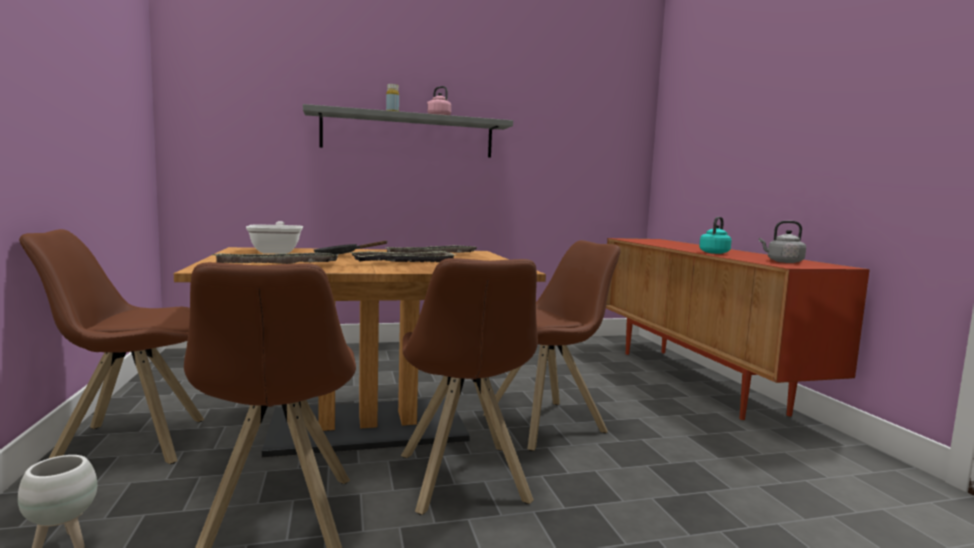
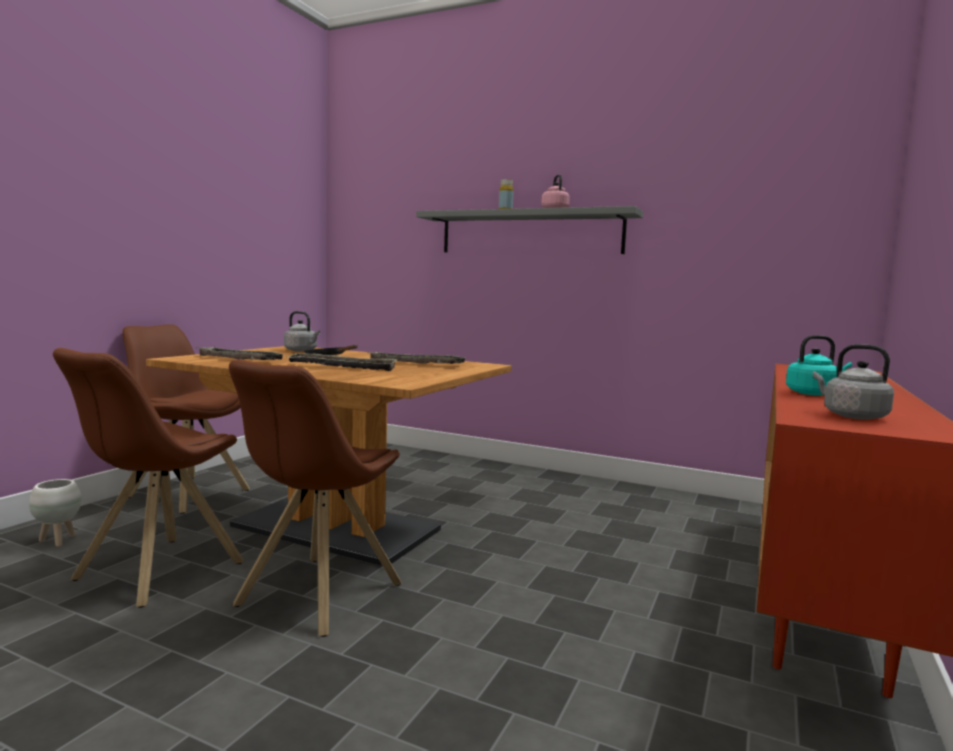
camera: 40 degrees right, 0 degrees up
(277, 251) = (302, 351): frying pan -> grey kettle
(545, 424) = (490, 578): brown chair -> none

